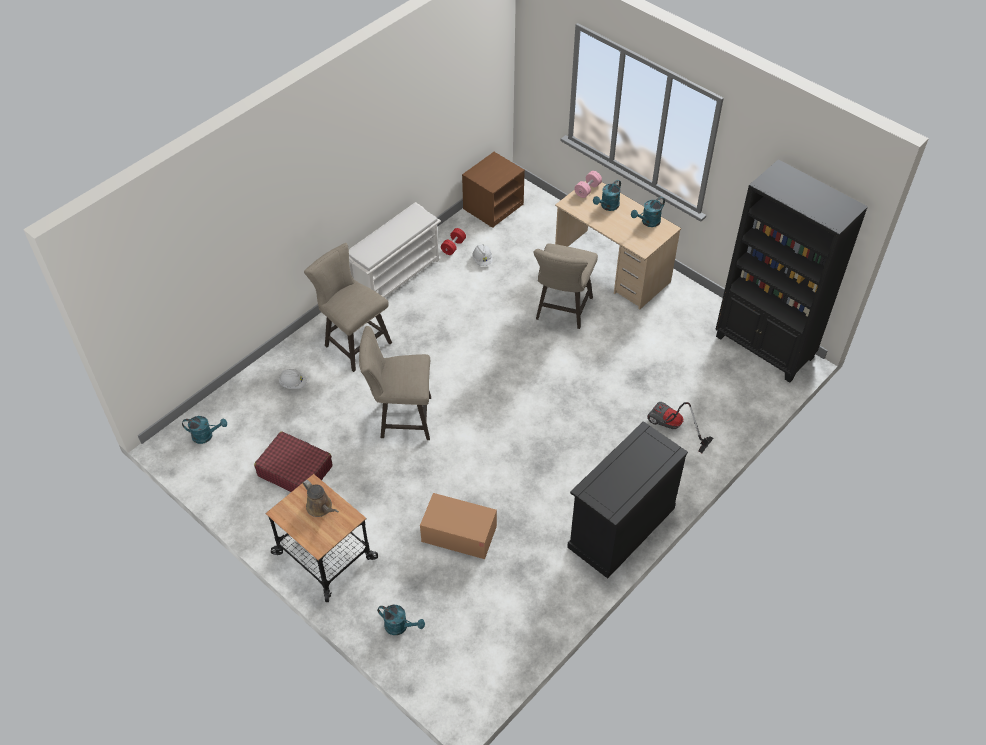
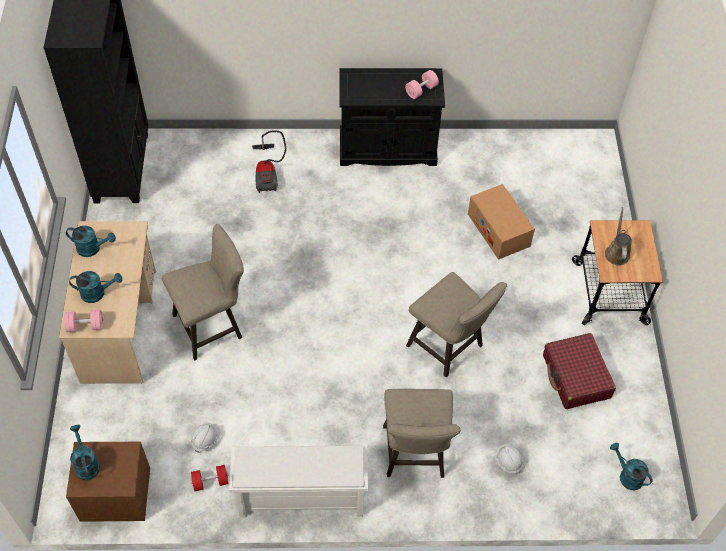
camera: 135 degrees left, 5 degrees up
(400, 626) = (597, 209): turquoise watering can -> turquoise watering can (86, 463)
(604, 488) = (421, 90): none -> pink dumbbell

